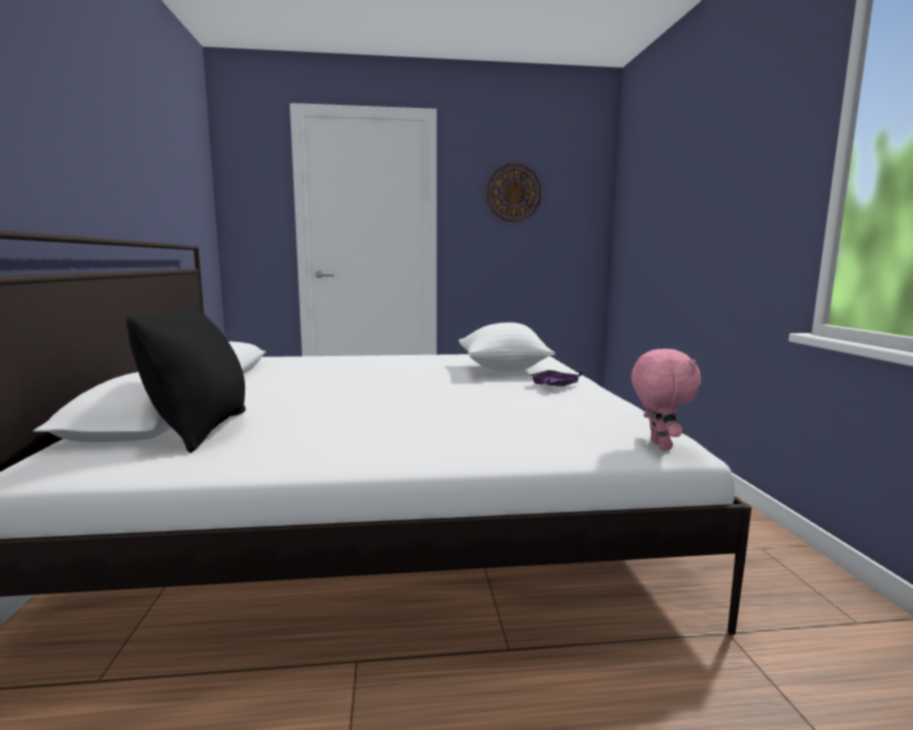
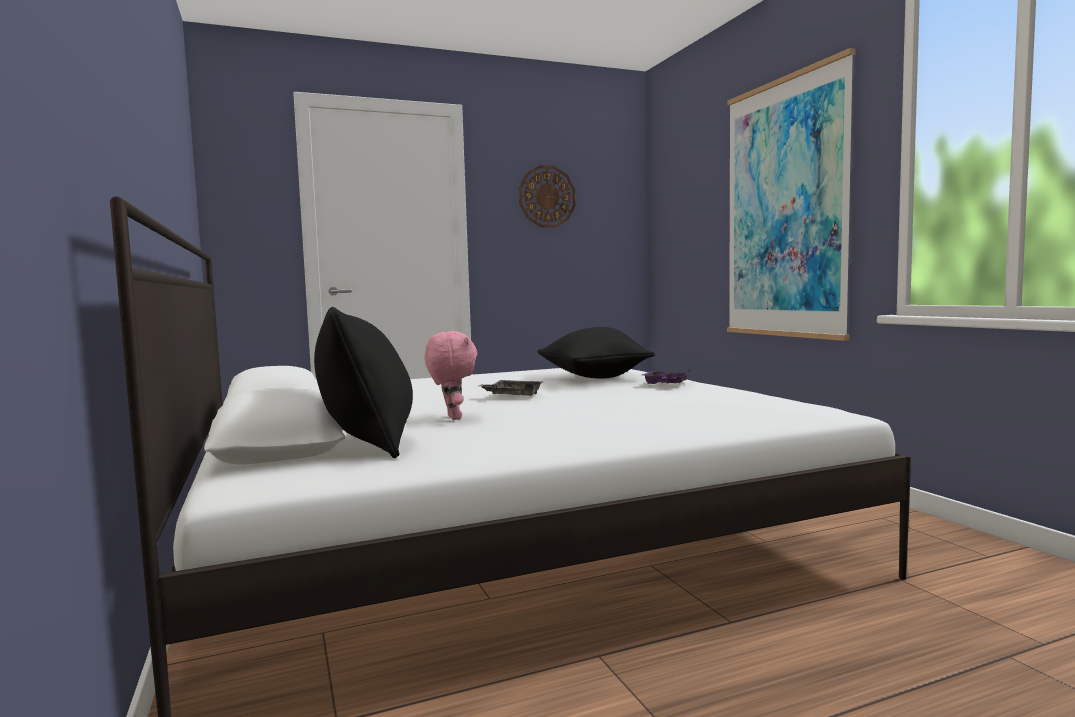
camera: 15 degrees left, 5 degrees down
(400, 385) = (513, 395): none -> grey tray
(503, 370) = (594, 378): white pillow -> black pillow
(658, 445) = (822, 413): pink plush toy -> pink plush toy (452, 418)
(722, 210) = (785, 209): none -> picture

